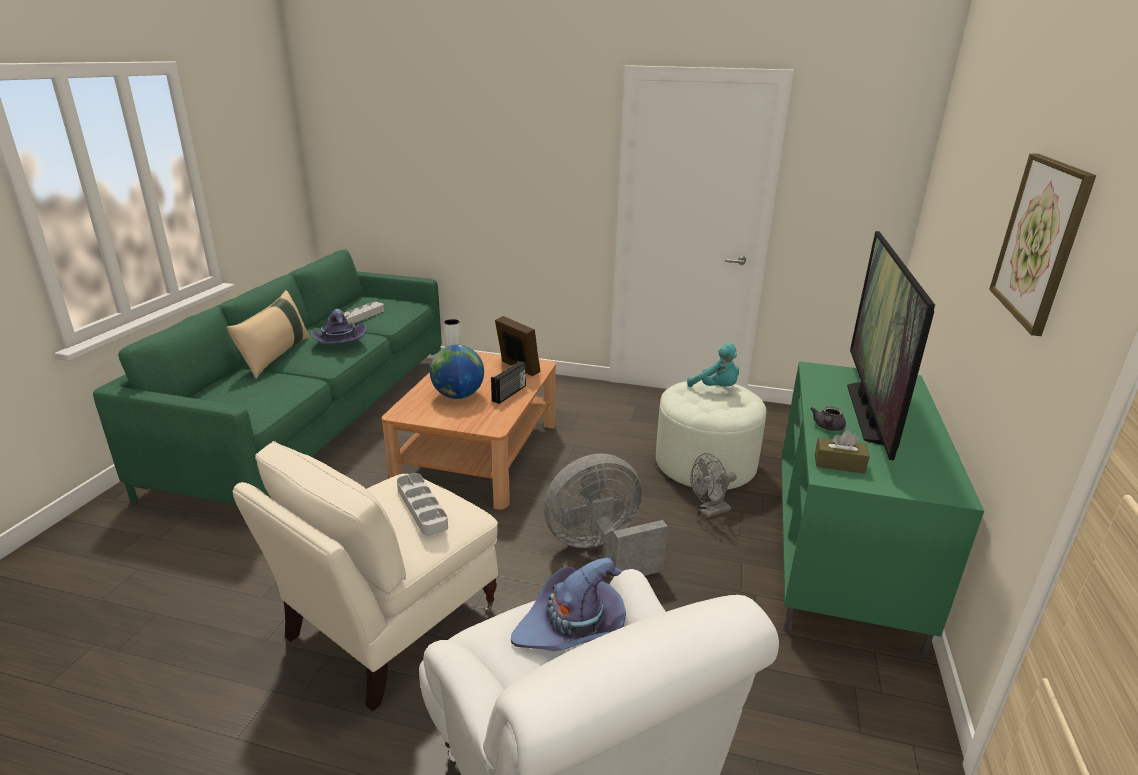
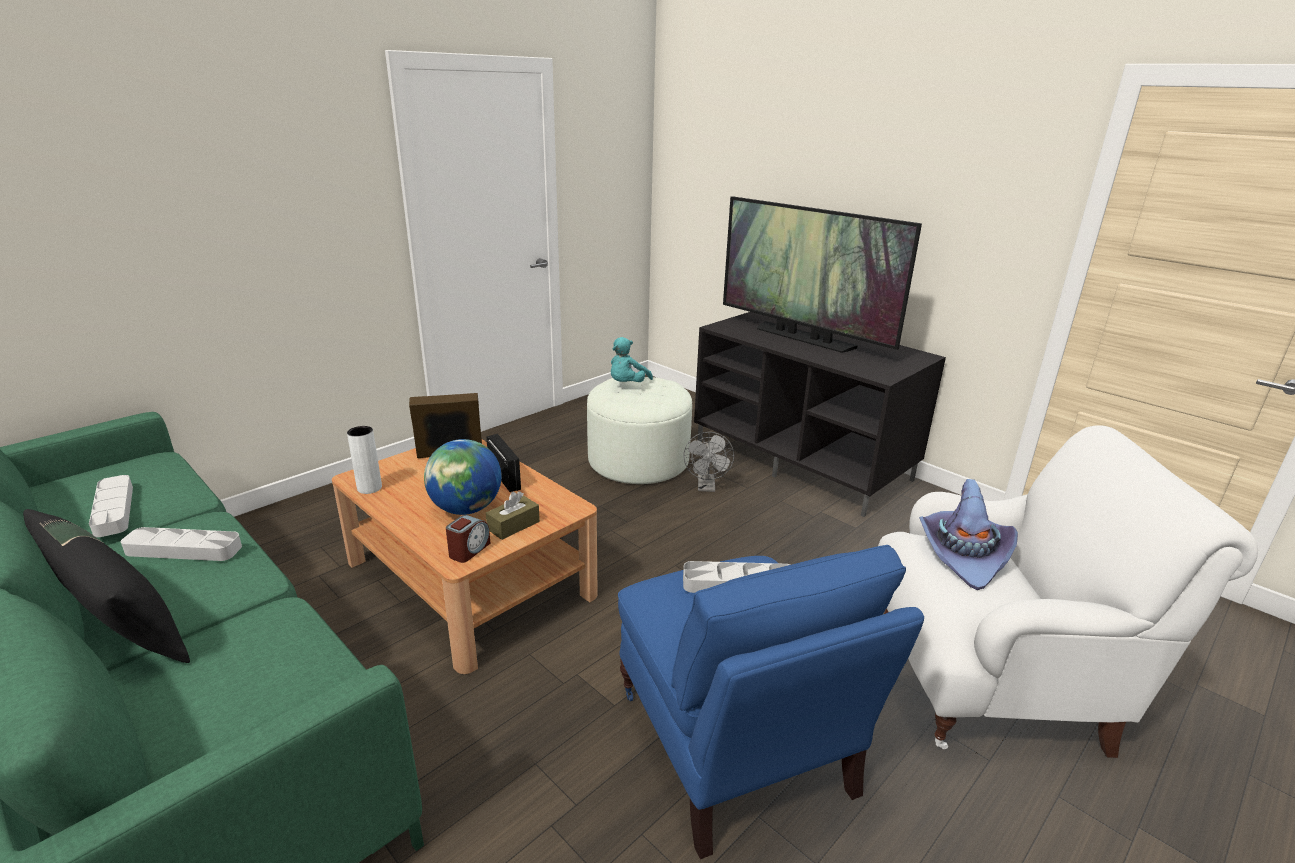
camera: 60 degrees left, 0 degrees up
(276, 356) = (120, 625): beige pillow -> black pillow
(339, 342) = (184, 549): purple hat -> grey tray
(388, 625) = (735, 747): beige armchair -> blue armchair
(414, 412) = (469, 550): none -> alarm clock
(600, 550) = (714, 560): grey fan -> none
(716, 388) = (627, 384): turquoise plush toy -> turquoise plush toy turned 135 degrees clockwise
(827, 427) = (815, 355): grey teapot -> none
(839, 464) = (869, 369): brown tissue box -> brown tissue box (513, 525)
(843, 557) = (803, 461): green tv stand -> black tv stand
(1040, 240) = (923, 170): picture -> none

